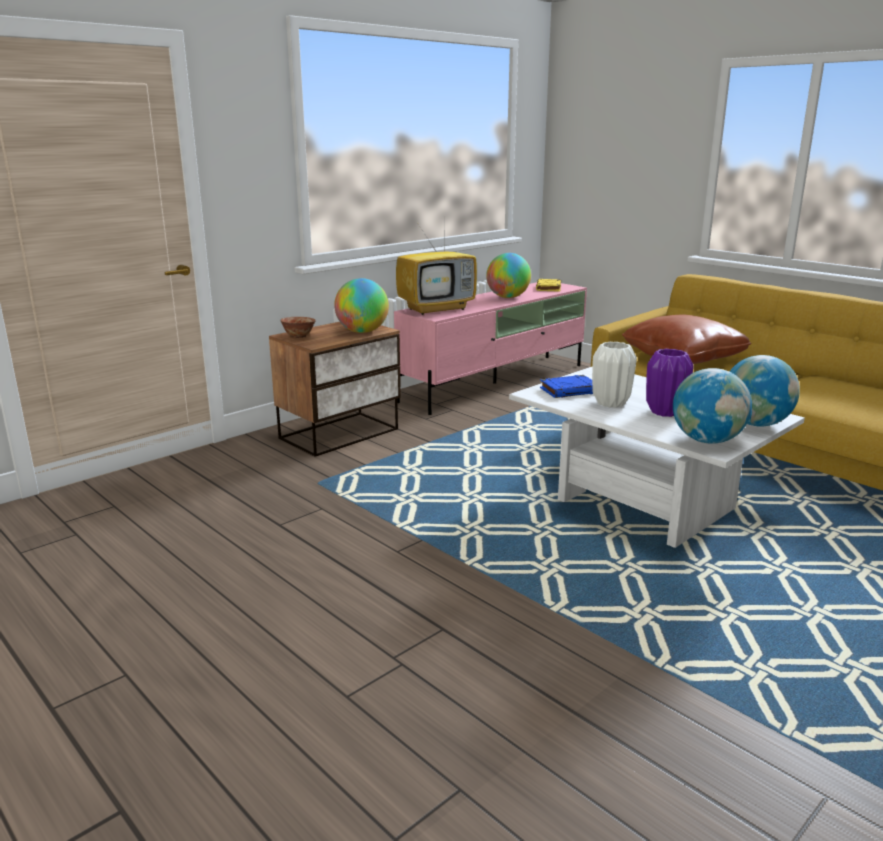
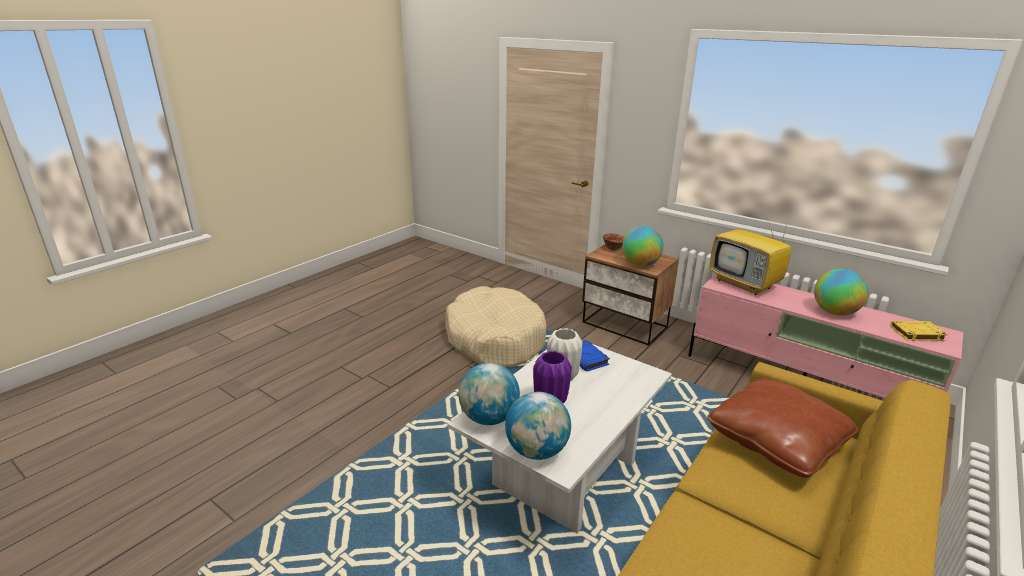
camera: 80 degrees right, 5 degrees up
(326, 522) = (495, 339): none -> beige dog bed

